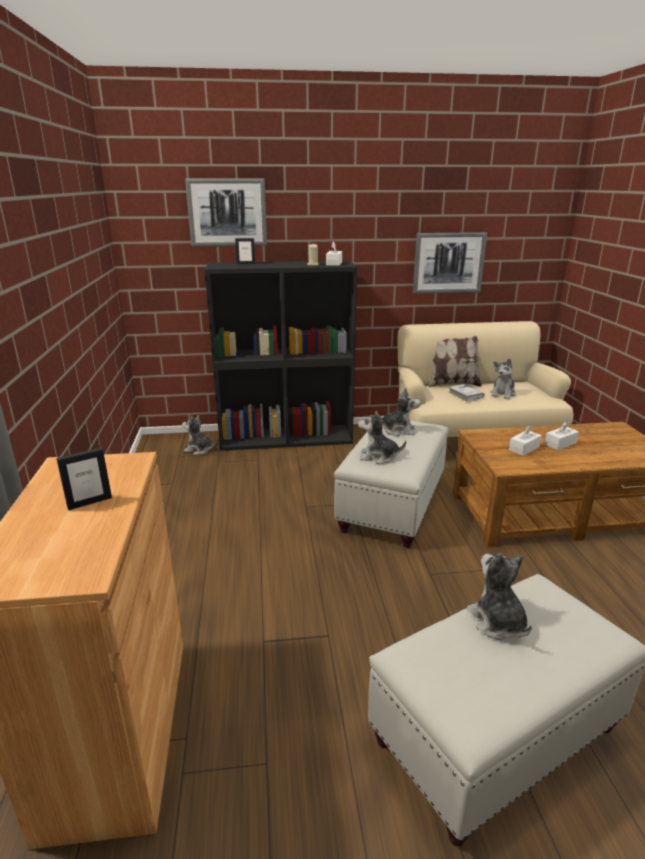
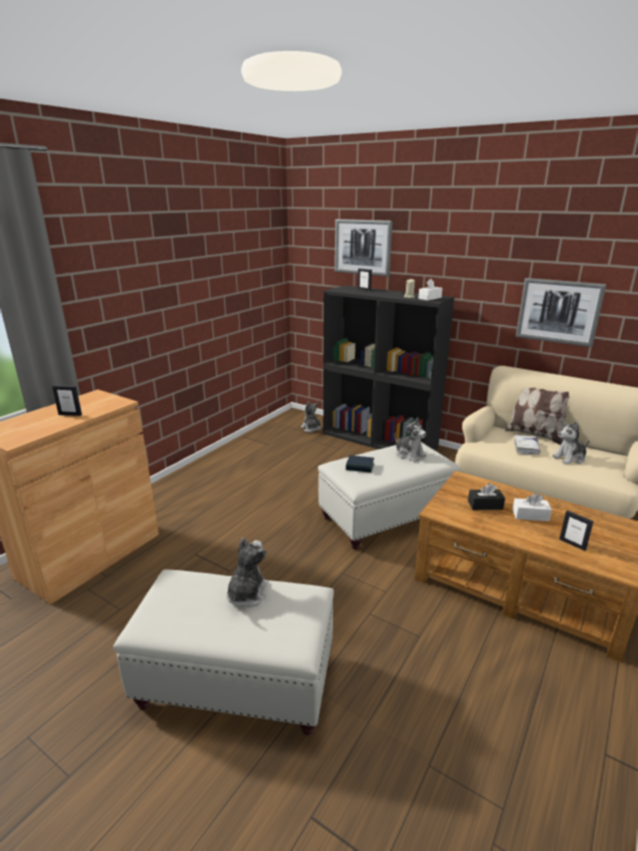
camera: 40 degrees right, 0 degrees up
(378, 457) = (360, 467): plush toy -> book
(524, 448) = (485, 505): white tissue box -> black tissue box
(613, 453) = (572, 544): none -> picture frame

